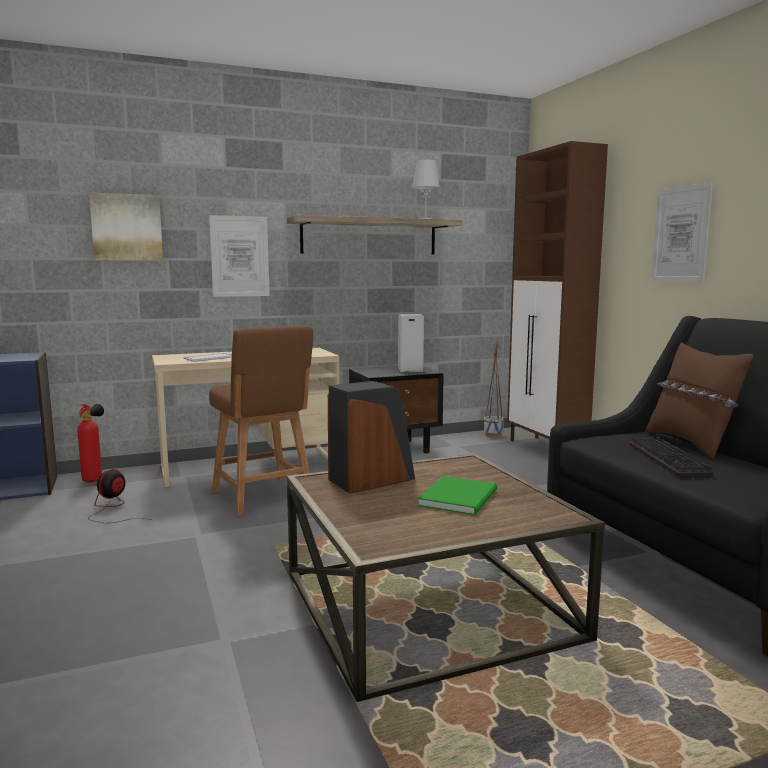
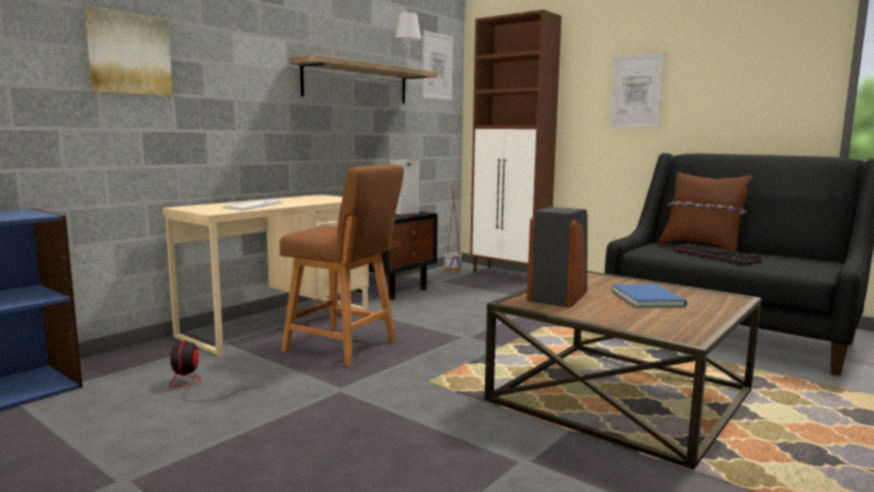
camera: 30 degrees left, 0 degrees up
(95, 479) = (114, 363): fire extinguisher -> none
(239, 256) = (246, 96): picture -> picture (437, 66)
(461, 497) = (648, 297): green book -> blue book

